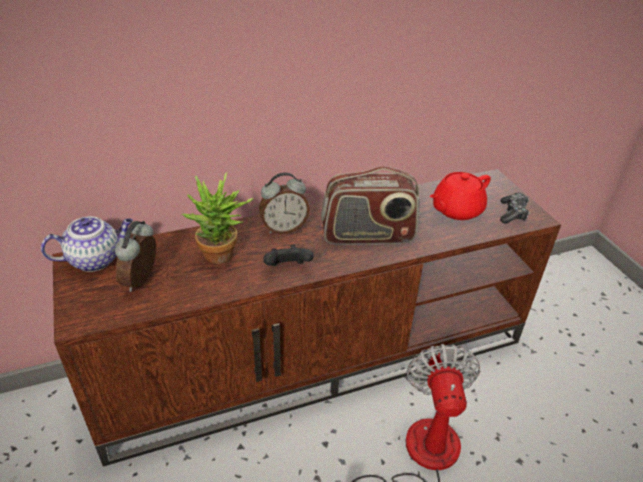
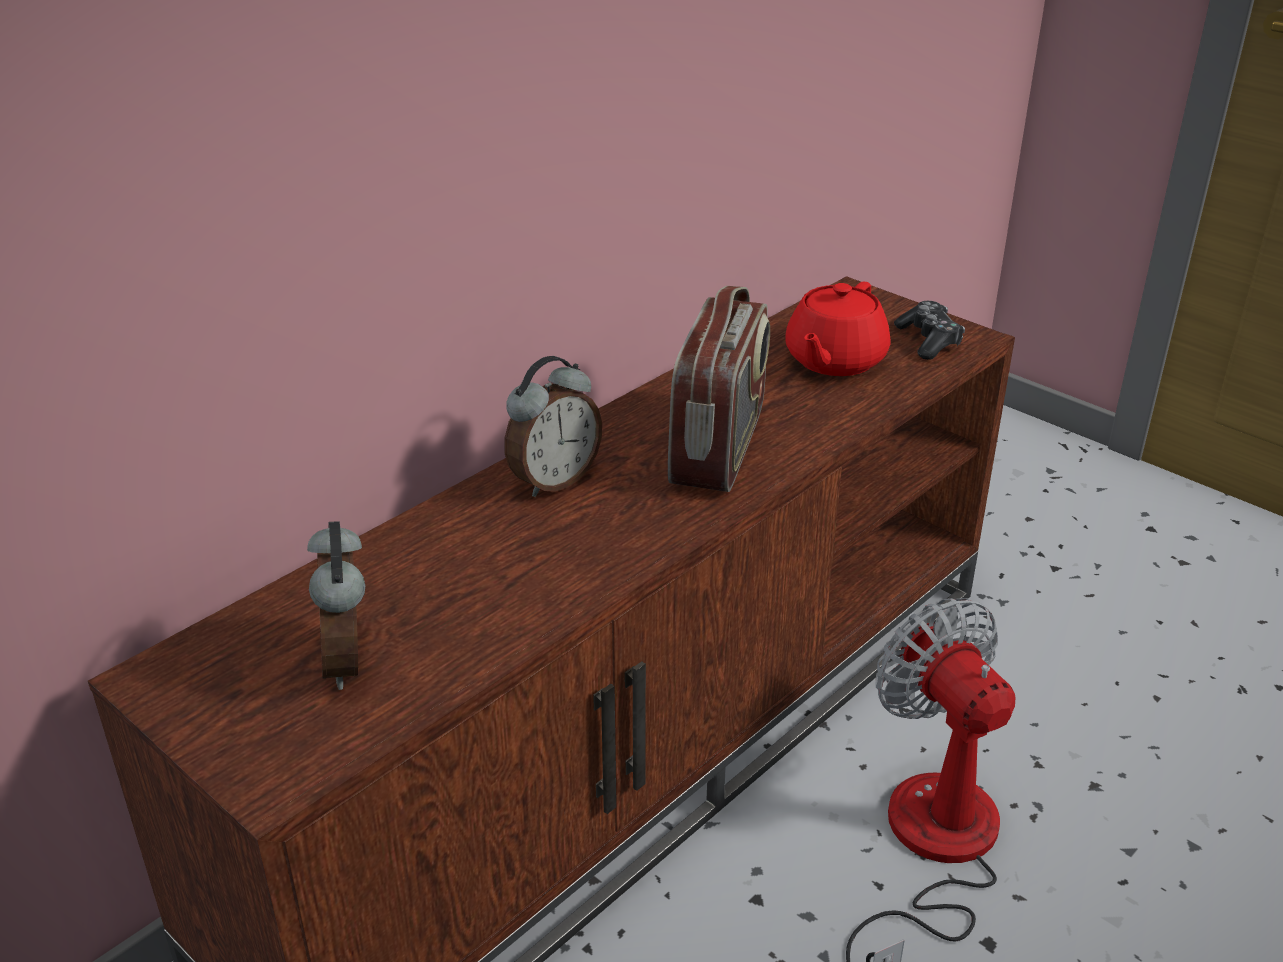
camera: 25 degrees left, 5 degrees down
(96, 259) = (205, 657): teapot -> none
(222, 258) = (477, 568): potted plant -> none
(287, 268) = (621, 545): black game controller -> none
(367, 236) = (719, 447): radio -> radio turned 45 degrees counterclockwise

